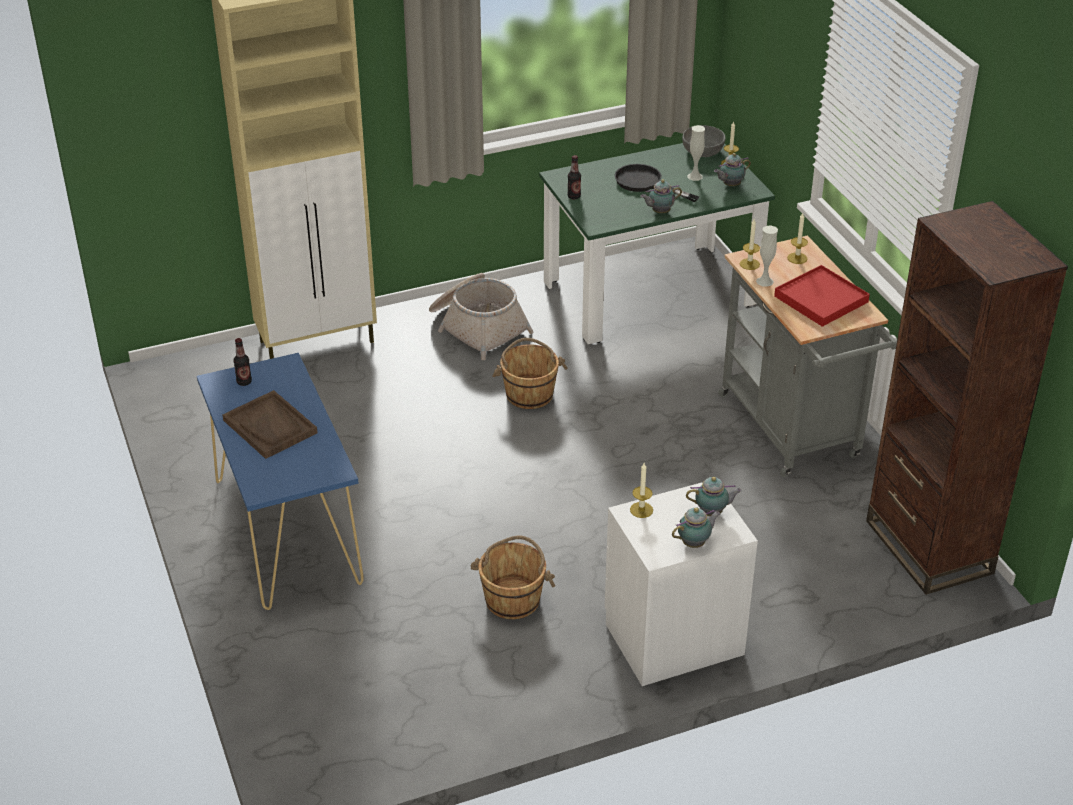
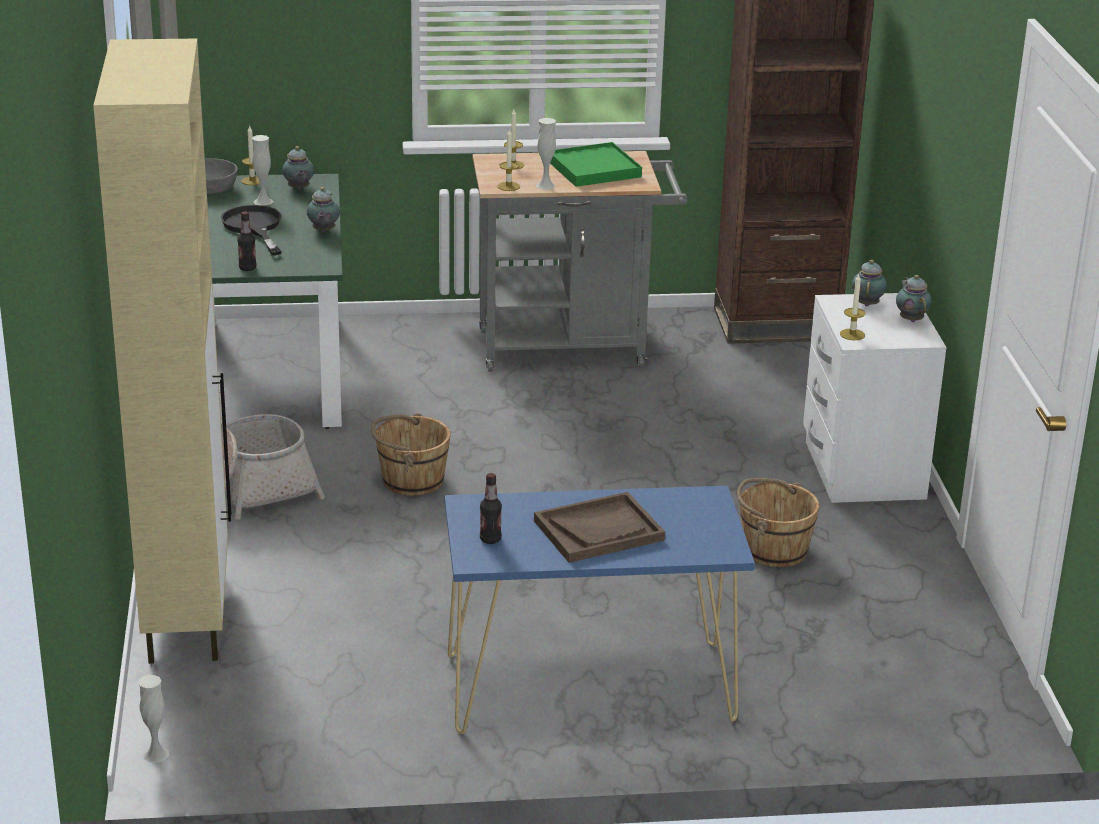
camera: 75 degrees left, 10 degrees down
(168, 368) = (156, 754): none -> white vase
(645, 183) = (254, 227): black frying pan -> black frying pan turned 105 degrees clockwise
(821, 299) = (593, 169): red tray -> green tray

